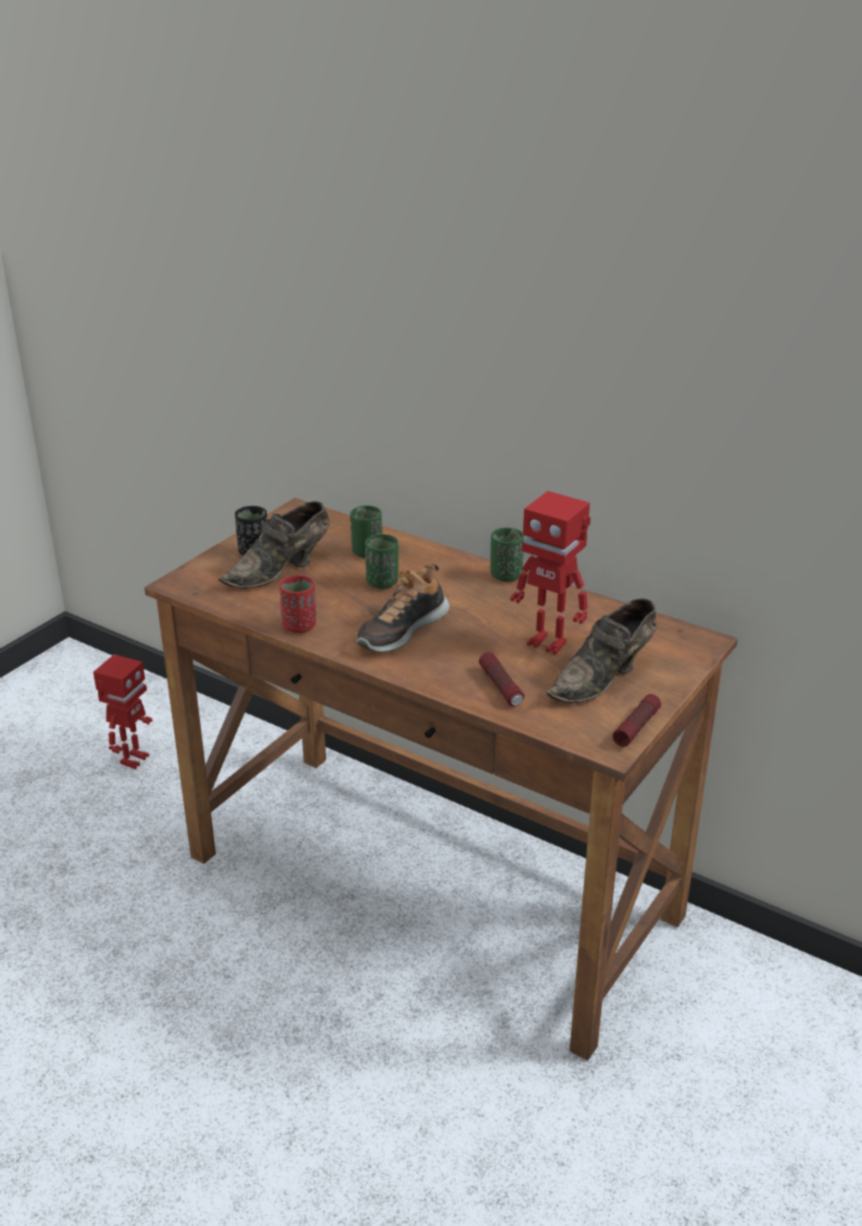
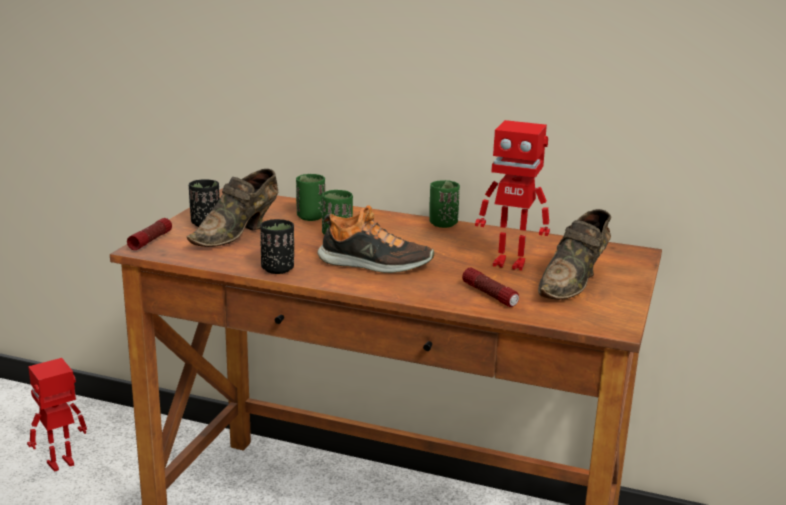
camera: 15 degrees left, 10 degrees down
(133, 759) = (61, 464): toy robot -> toy robot turned 135 degrees counterclockwise
(299, 626) = (278, 269): red cup -> black cup
(401, 629) = (374, 264): shoe -> shoe turned 105 degrees counterclockwise
(636, 727) = (626, 311): flashlight -> flashlight (150, 241)

